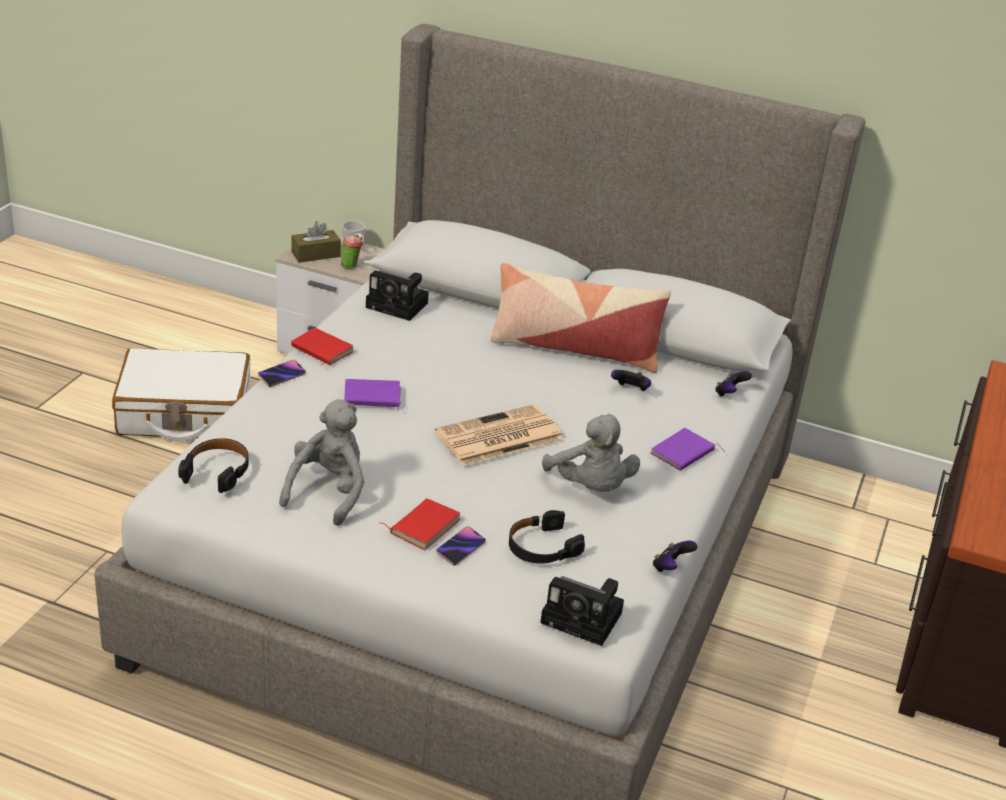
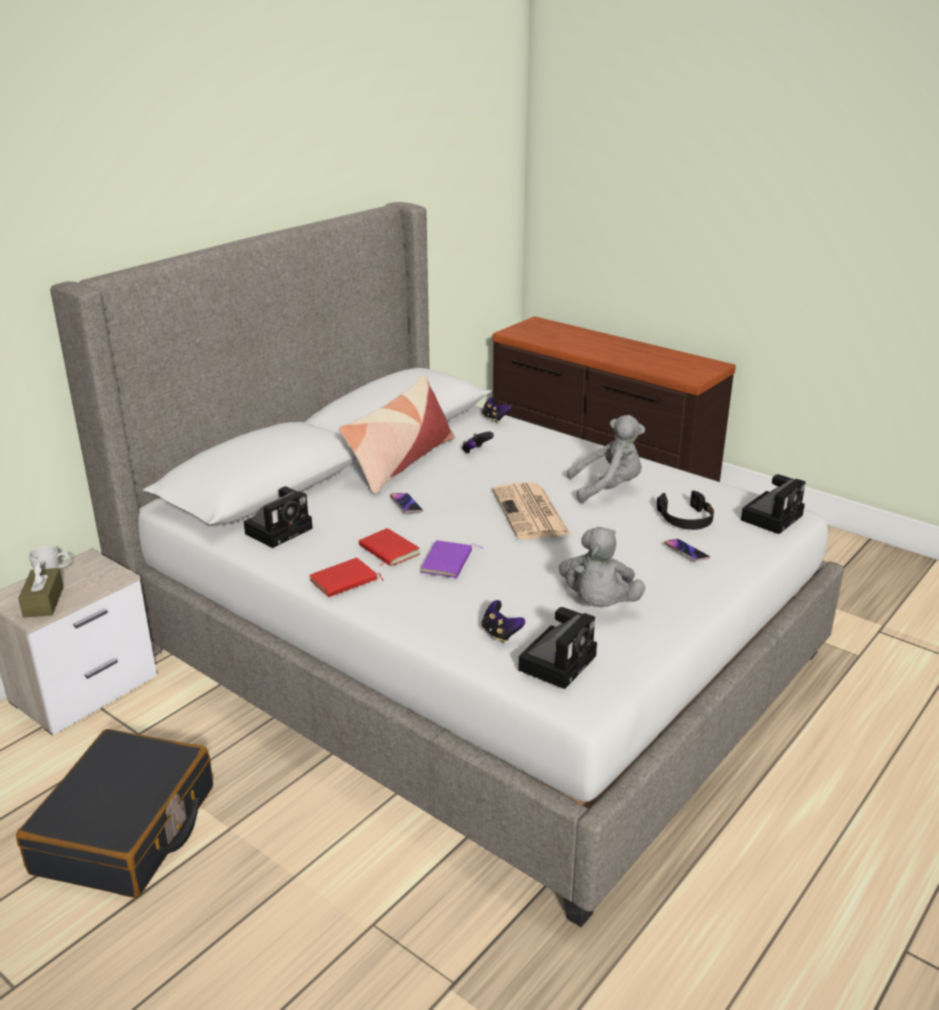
camera: 70 degrees left, 5 degrees down
(184, 413) = (126, 830): white suitcase -> black suitcase
(217, 471) = (558, 661): black headphones -> camera
(282, 375) = (383, 609): phone -> phone (406, 505)
(328, 492) = (598, 604): grey plush toy -> grey plush toy turned 120 degrees counterclockwise
(351, 266) = (91, 582): cup -> none
(423, 526) = (654, 564): red book -> red book (387, 551)
(670, 568) = (710, 477): game controller -> game controller (500, 634)
(683, 454) = (570, 448): purple book -> none

